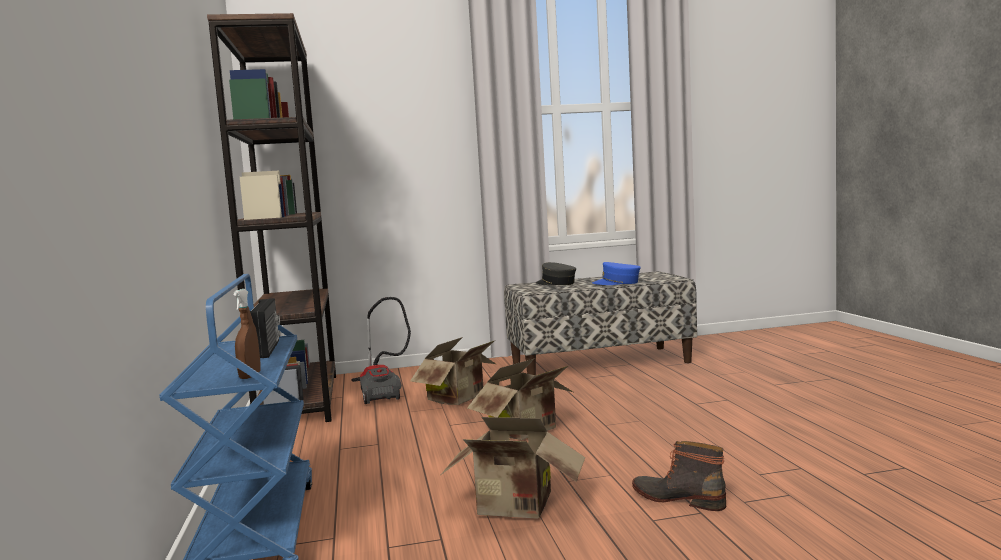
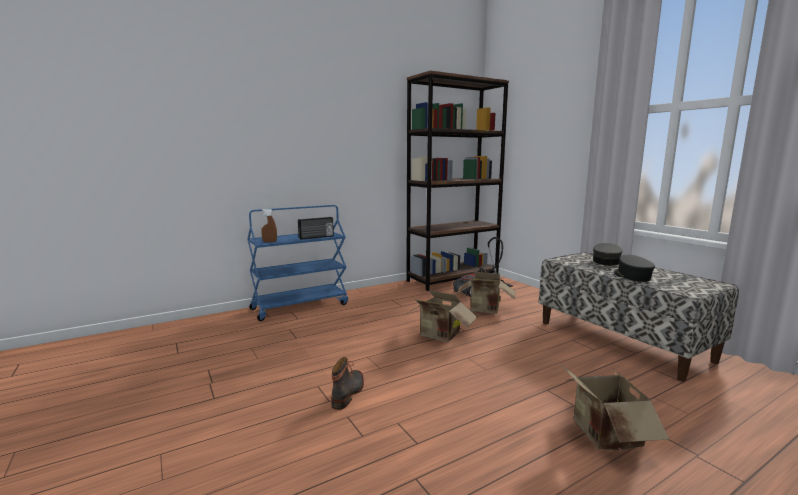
camera: 70 degrees right, 5 degrees up
(516, 509) = (328, 348): cardboard box -> cardboard box (602, 435)
(617, 283) = (631, 276): blue cap -> black cap

